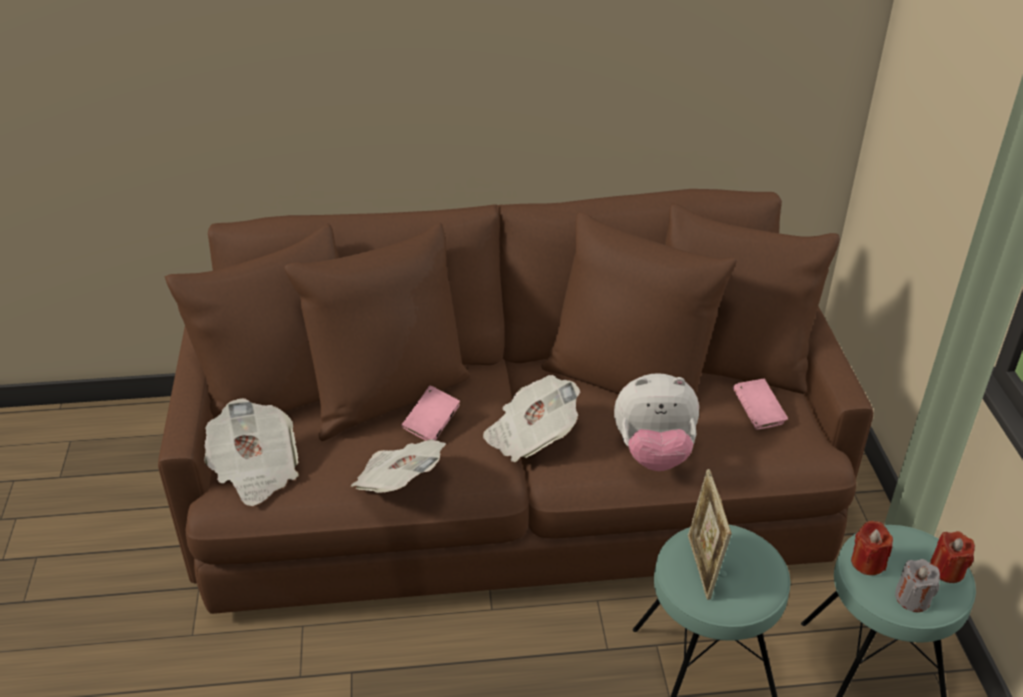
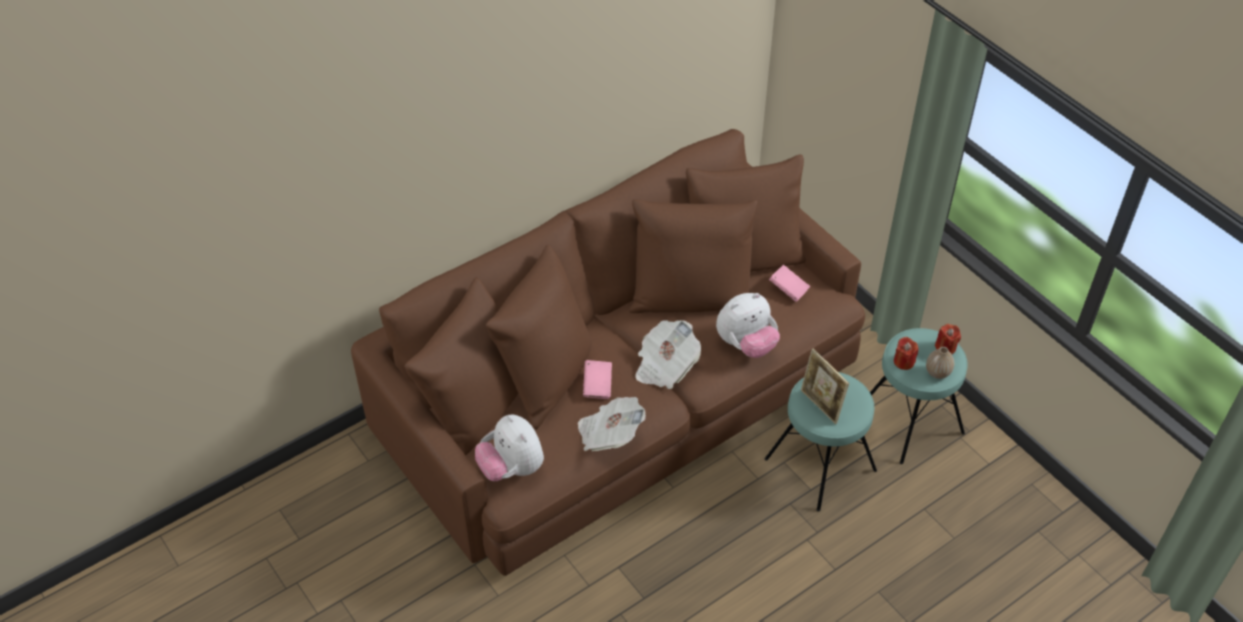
camera: 30 degrees left, 10 degrees up
(255, 470) = (512, 468): newspaper -> plush toy
(912, 598) = (937, 373): grey candle -> vase

